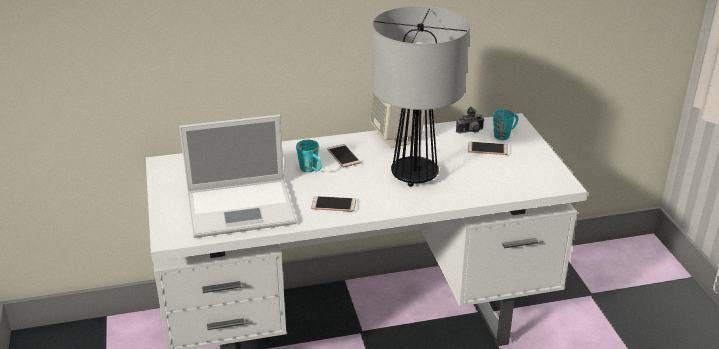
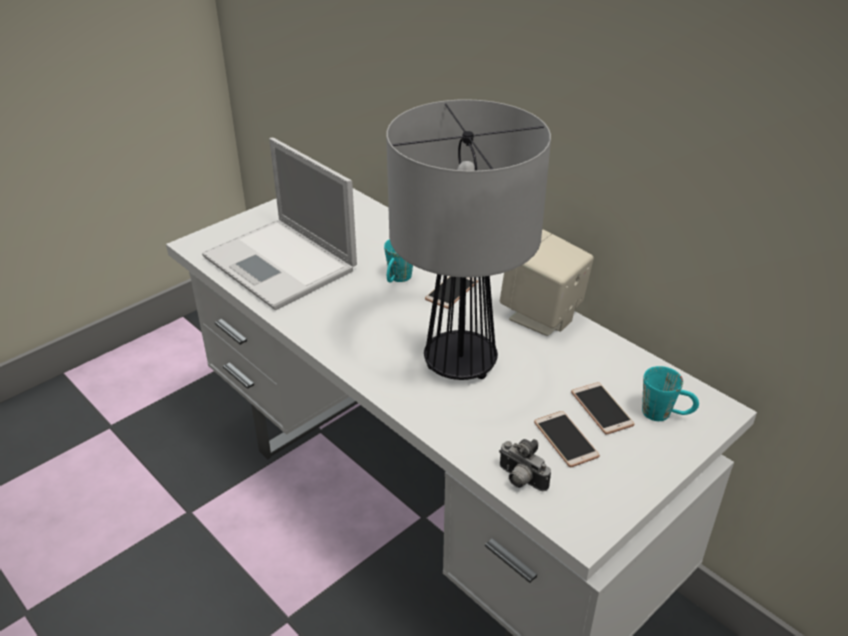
camera: 60 degrees right, 5 degrees up
(334, 204) = (336, 322): phone -> phone (565, 439)
(470, 132) = (632, 376): camera -> camera (520, 480)

